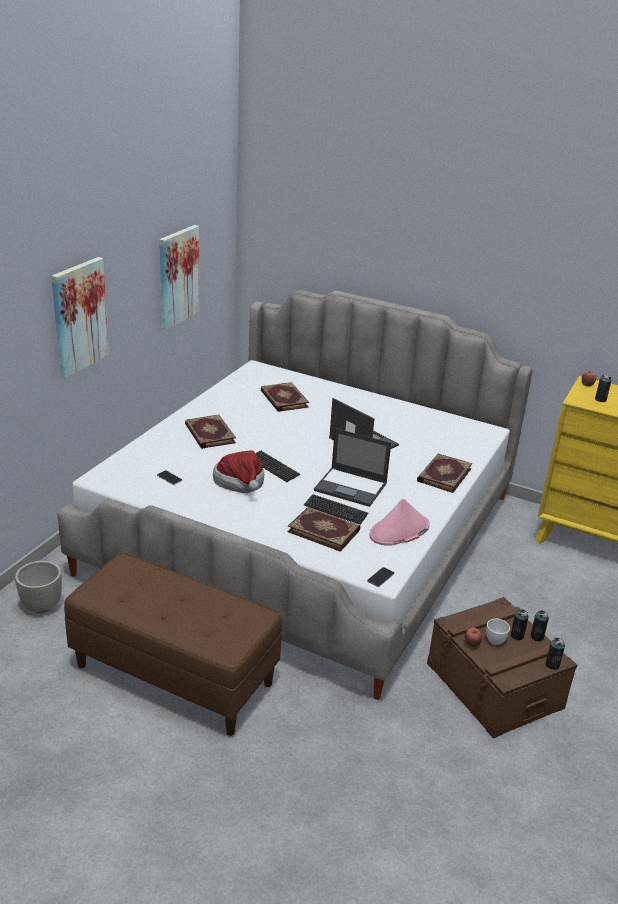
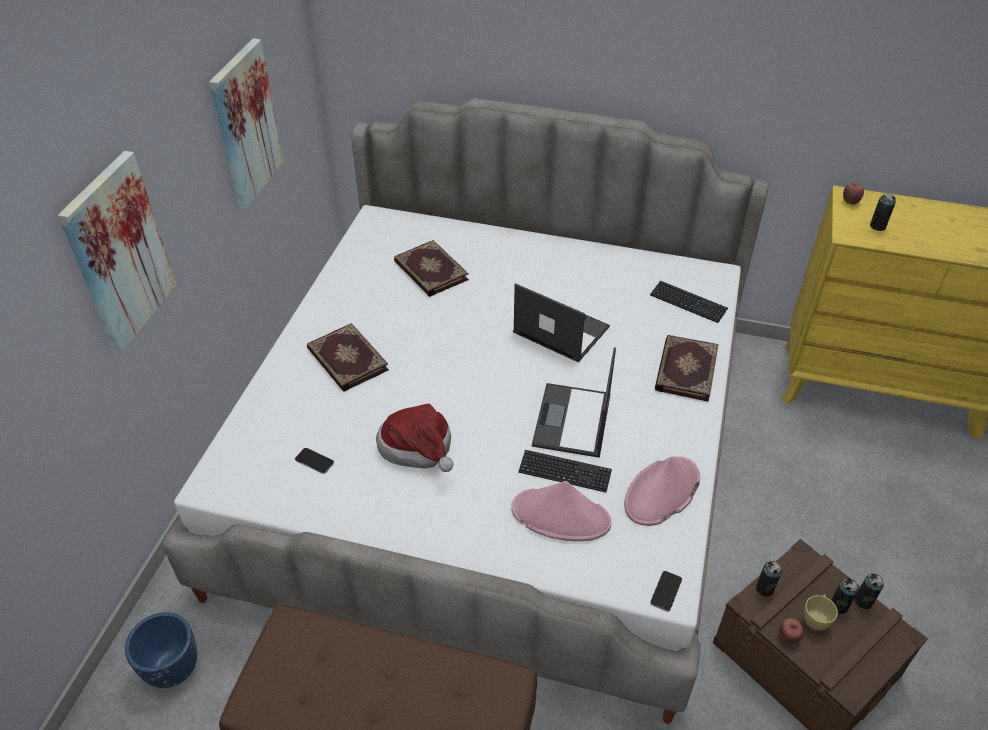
camera: 10 degrees left, 15 degrees up
(42, 605) = (173, 668): grey planter -> blue planter
(273, 467) = (454, 406): keyboard -> keyboard (688, 303)
(324, 530) = (561, 516): book -> pink hat
(351, 487) = (572, 421): laptop -> laptop turned 90 degrees clockwise
(496, 639) = (815, 619): white cup -> yellow cup
(552, 665) = (898, 647): can -> can (764, 588)

